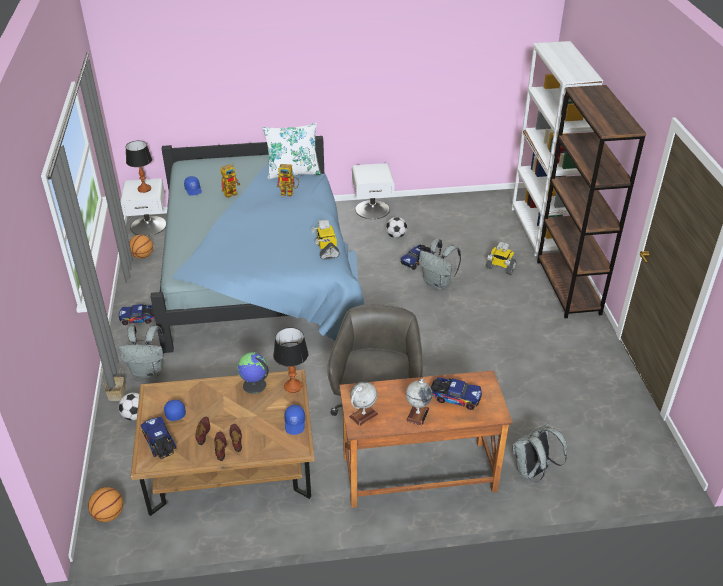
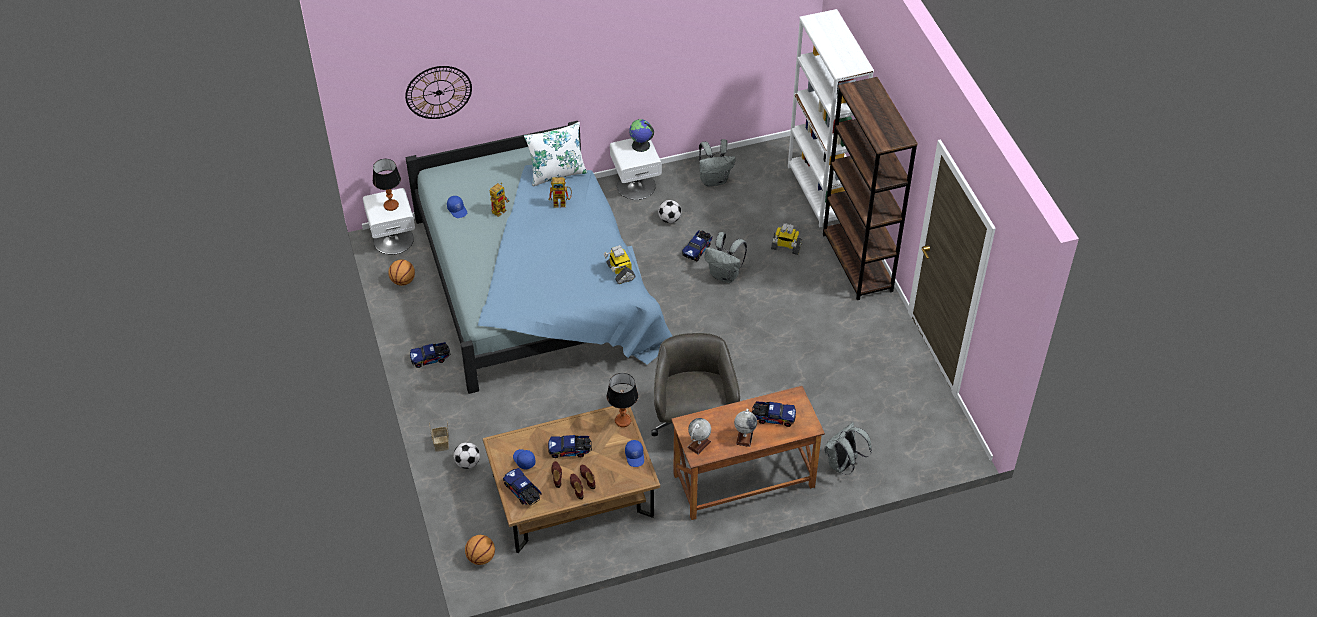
camera: 10 degrees left, 10 degrees up
(149, 371) = (463, 415): grey backpack -> grey backpack (714, 180)
(191, 81) = (438, 92): none -> wall clock
(227, 408) = (570, 450): none -> toy truck
(254, 385) = (587, 424): globe -> globe (641, 145)

